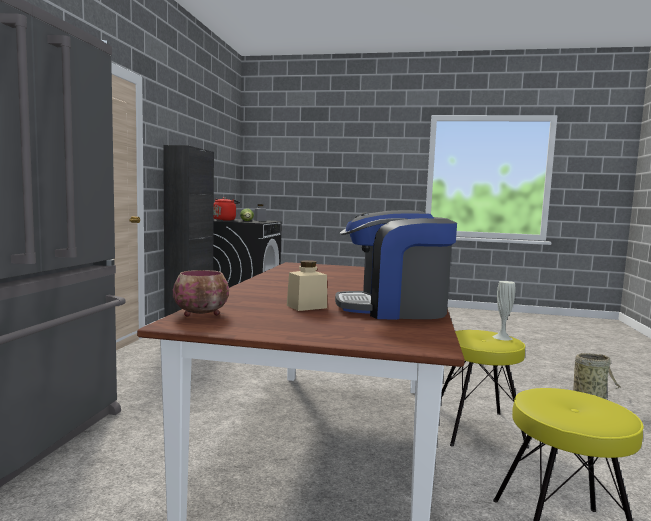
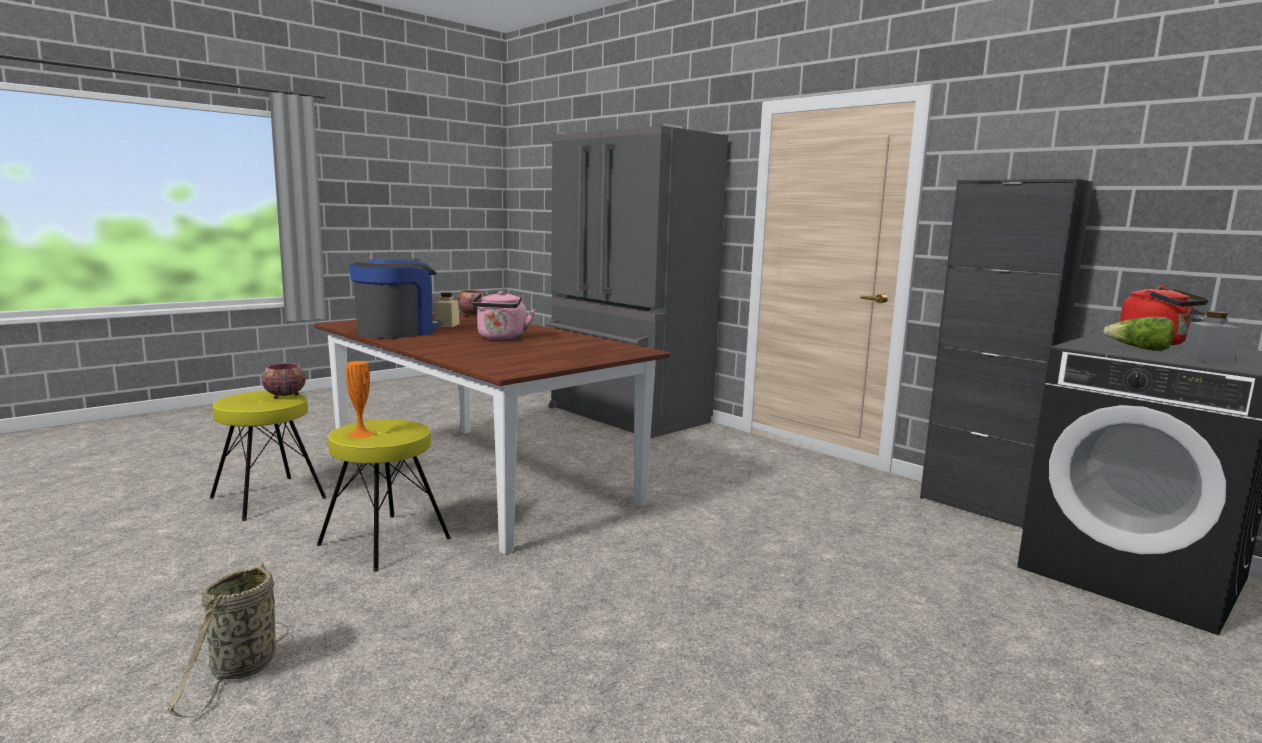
camera: 125 degrees right, 5 degrees up
(330, 284) = (501, 338): none -> pink kettle
(502, 337) = (360, 434): white vase -> orange vase
(544, 399) = (284, 396): none -> bowl

